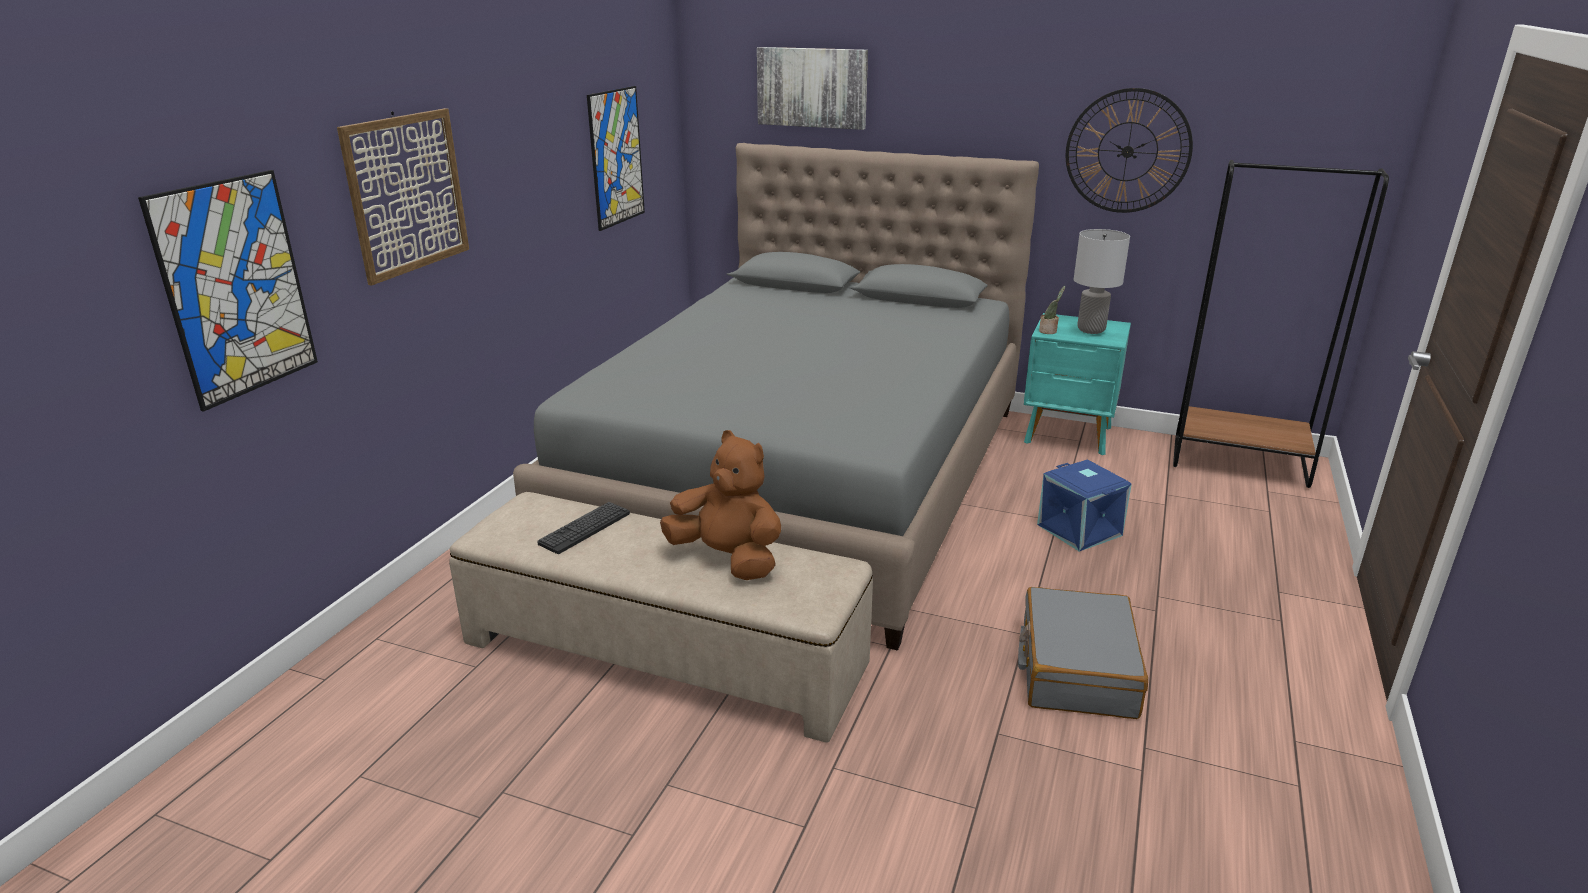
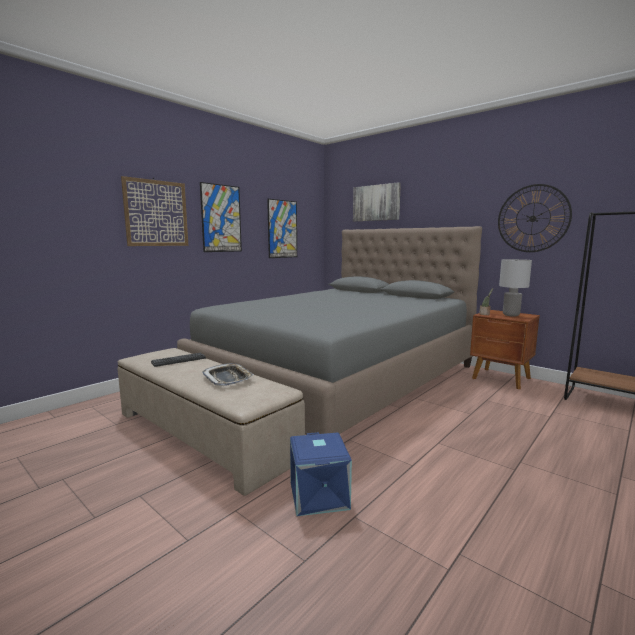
camera: 20 degrees right, 15 degrees down
(236, 288) = (51, 227): picture -> picture (221, 218)
(728, 559) = (228, 378): brown plush toy -> tray
(1069, 436) = (501, 379): turquoise nightstand -> brown nightstand
(1076, 669) = (435, 491): grey suitcase -> none
(1080, 530) = (483, 420): blue storage box -> blue storage box (320, 495)

